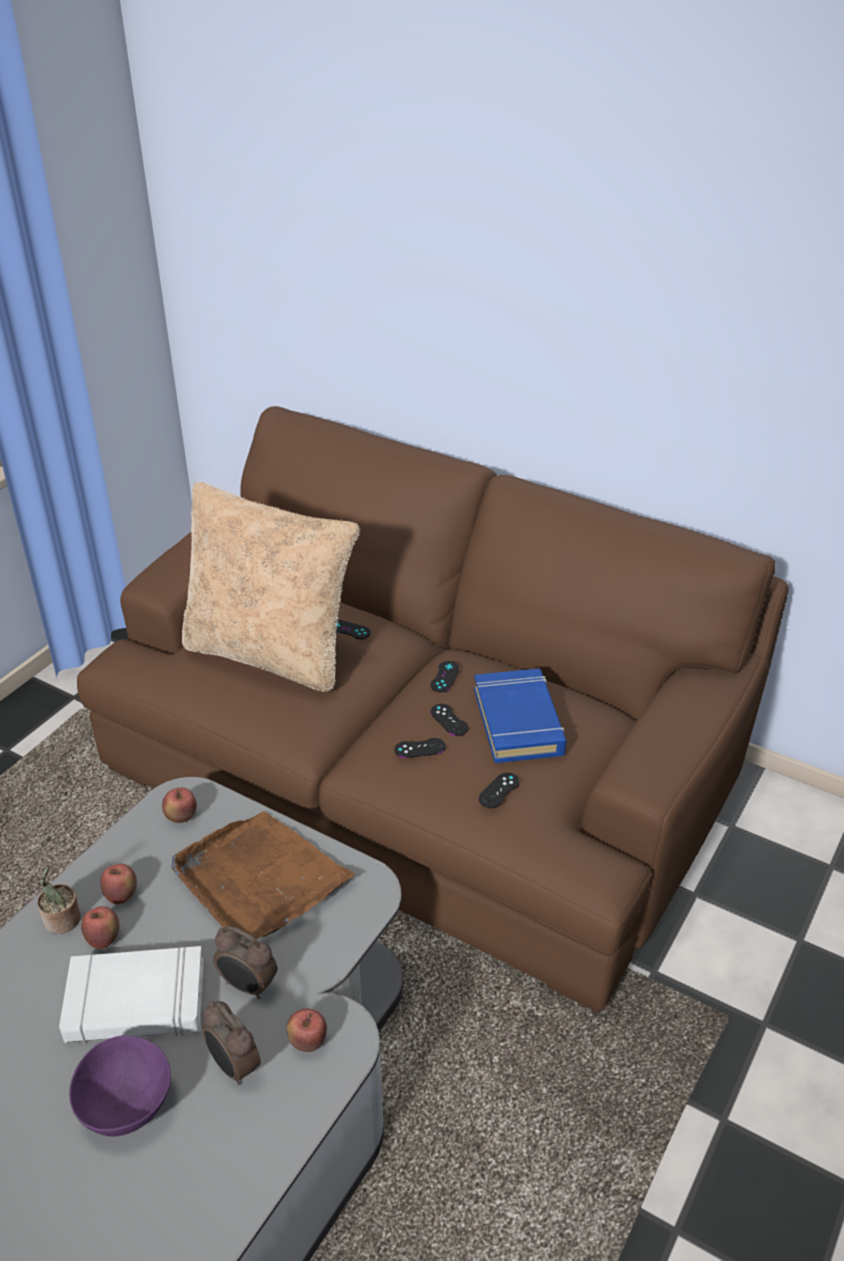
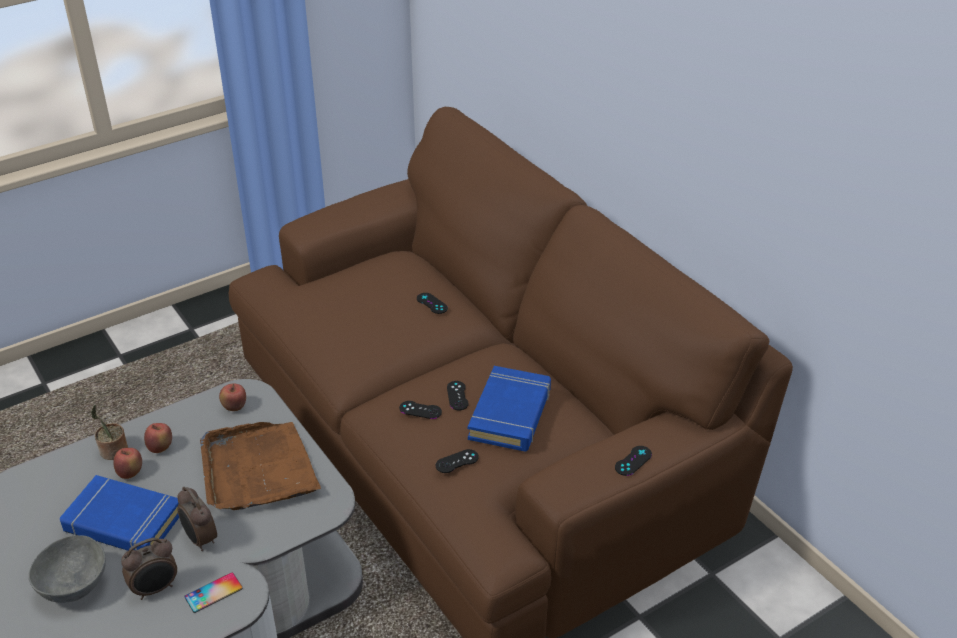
camera: 25 degrees right, 0 degrees up
(128, 1104) = (76, 585): purple bowl -> grey bowl
(136, 1002) = (123, 522): white book -> blue book
(233, 1066) = (155, 589): alarm clock -> alarm clock turned 105 degrees counterclockwise
(270, 659) = (359, 309): beige pillow -> none
(307, 1042) = (213, 592): apple -> phone
(444, 677) = (479, 362): black game controller -> black game controller (633, 461)

